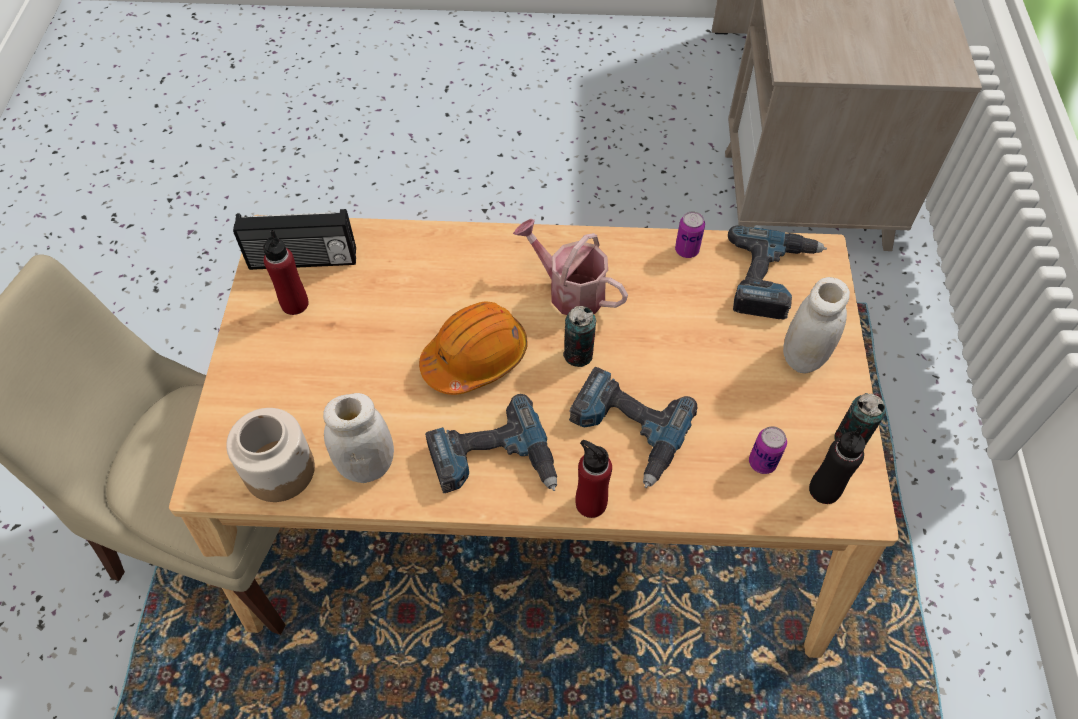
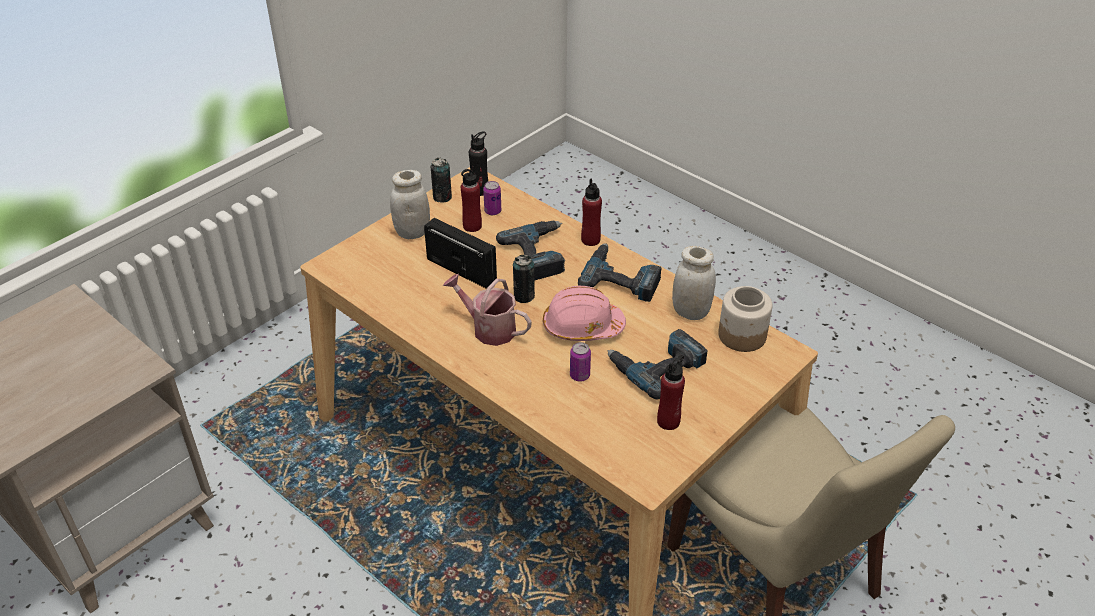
camera: 140 degrees left, 15 degrees down
(303, 261) = (640, 448): radio -> radio (462, 269)
(475, 357) = (582, 327): orange hard hat -> pink hard hat
(570, 291) = (489, 328): watering can -> watering can turned 135 degrees clockwise
(686, 250) = (394, 309): can -> can (579, 375)
(754, 417) = (472, 226): none -> red bottle
(771, 278) = (372, 270): power drill -> power drill (657, 366)

